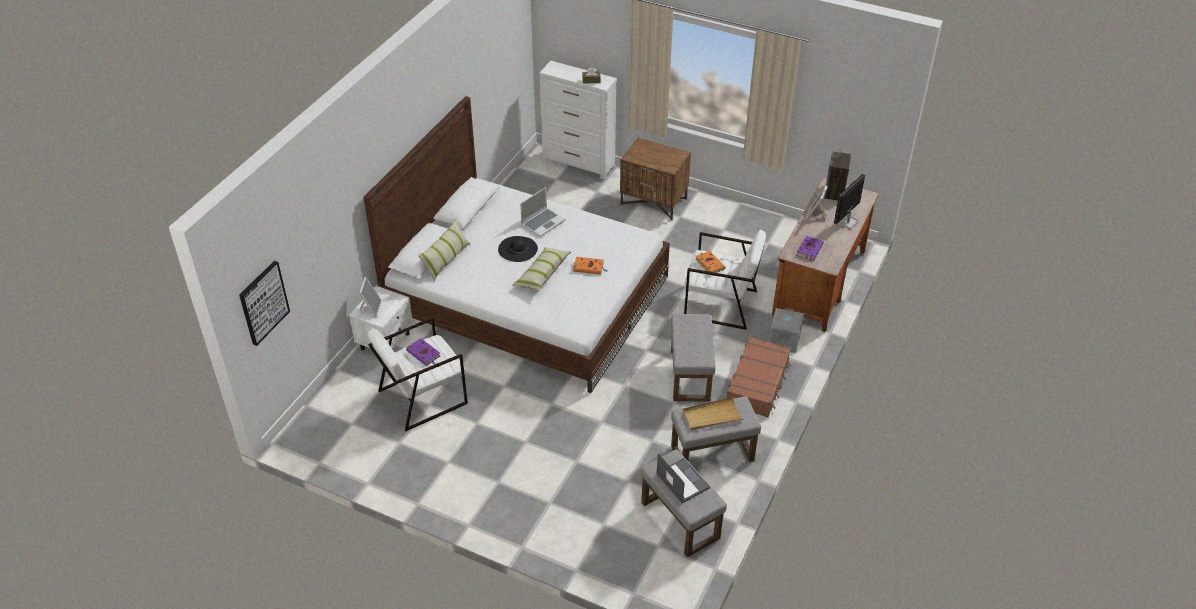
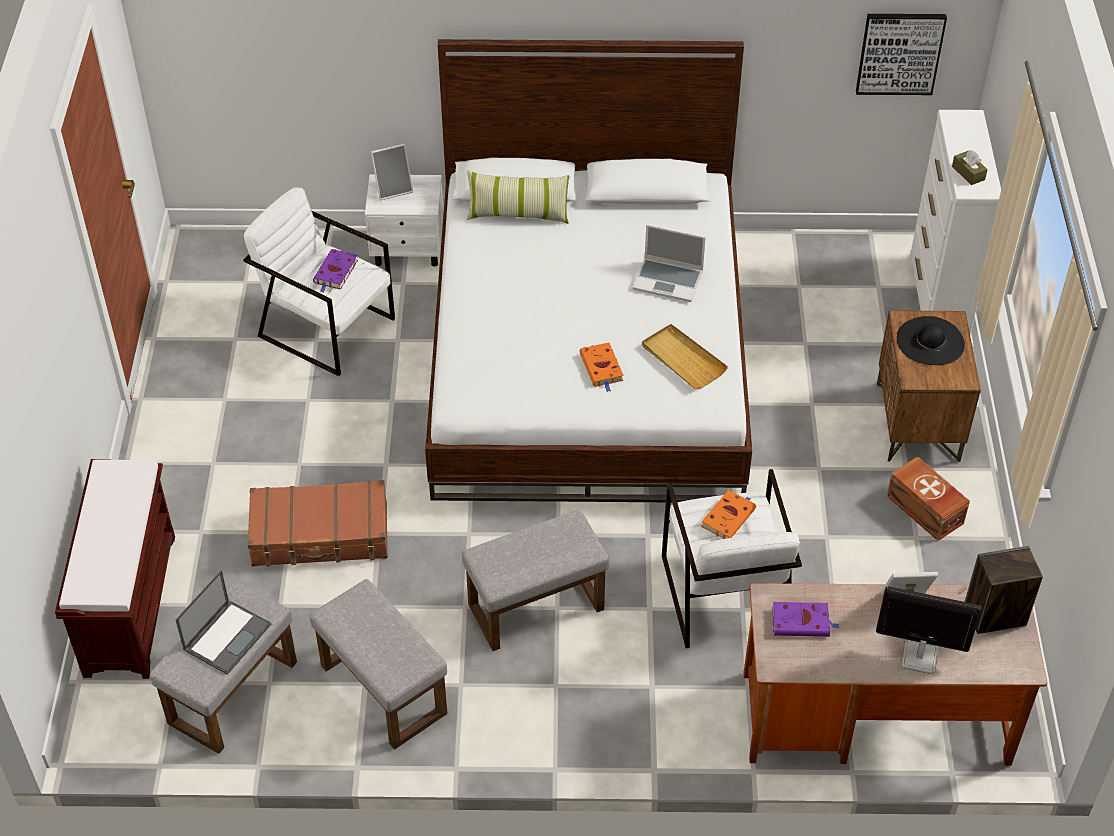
camera: 65 degrees right, 5 degrees up
(263, 302) = (199, 48): picture -> picture (900, 53)
(518, 249) = (589, 276): black hat -> black hat (930, 341)
(542, 274) = (551, 322): pillow -> none
(586, 552) = (130, 603): none -> brown bench
(709, 221) = (925, 511): none -> brown storage box
(711, 416) = (377, 630): beige tray -> beige tray (682, 359)
(758, 383) = (568, 703): brown suitcase -> brown suitcase (320, 535)
(784, 340) = (692, 710): grey storage box -> none

